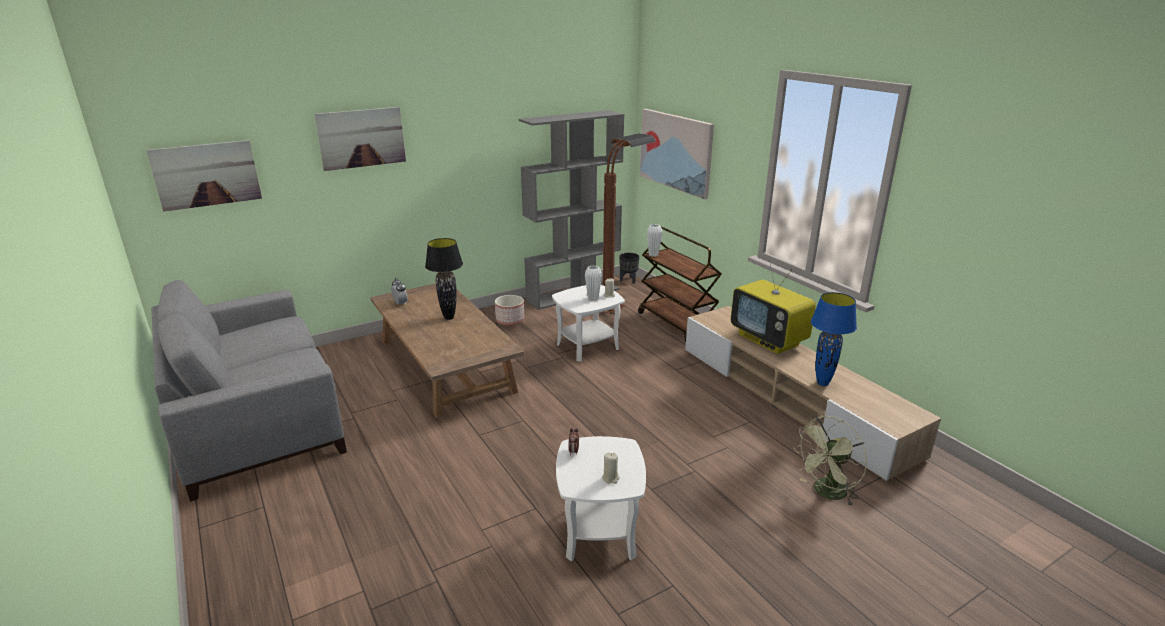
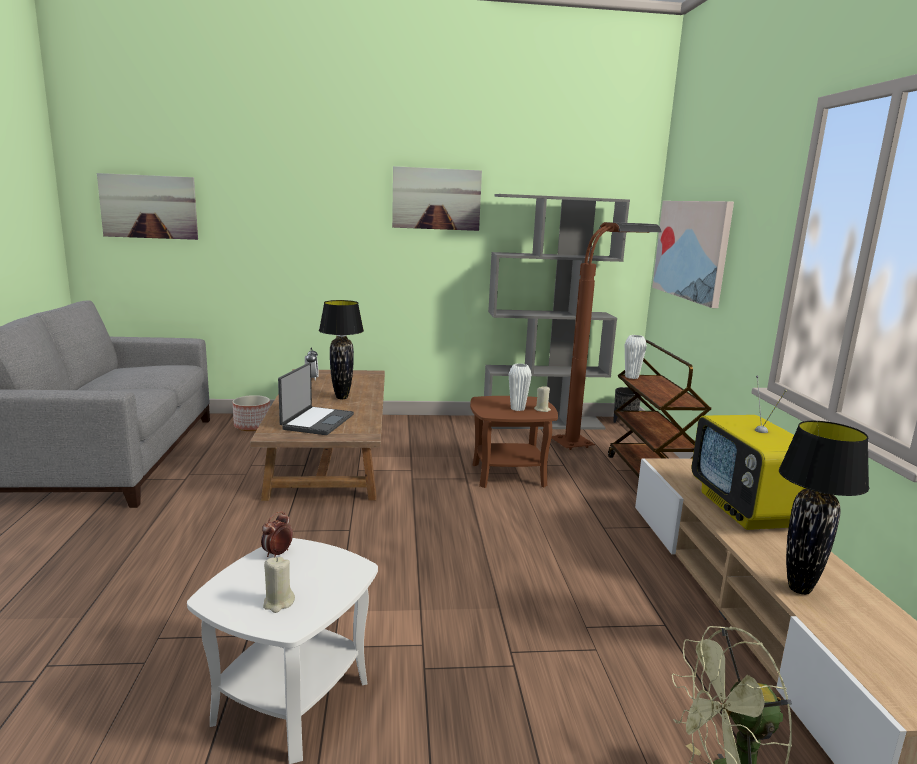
camera: 25 degrees right, 10 degrees down
(361, 138) = (309, 192): picture -> picture (436, 199)
(459, 346) = (316, 422): none -> laptop
(510, 320) = (445, 432): planter -> planter (252, 426)
(587, 346) = (508, 475): white side table -> brown side table
(823, 383) = (800, 589): blue table lamp -> black table lamp

